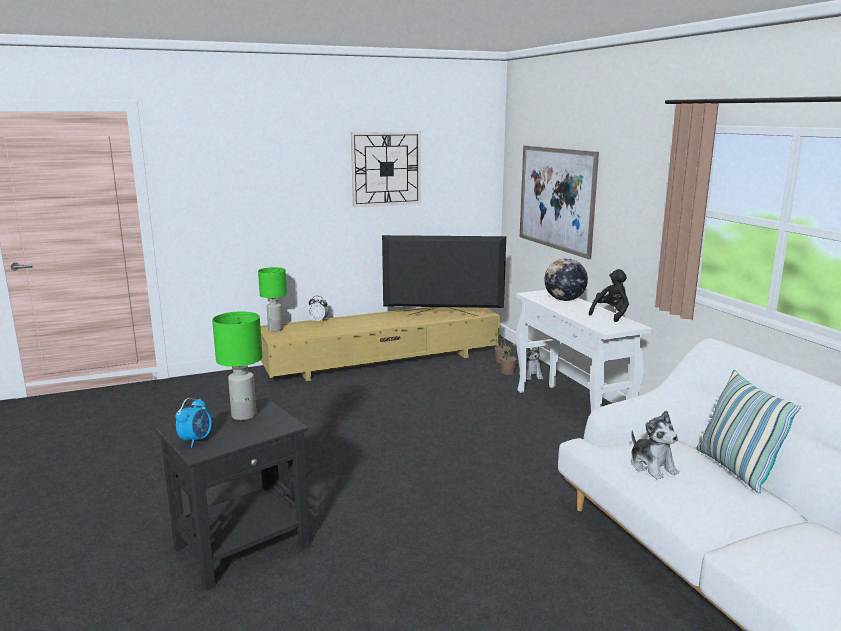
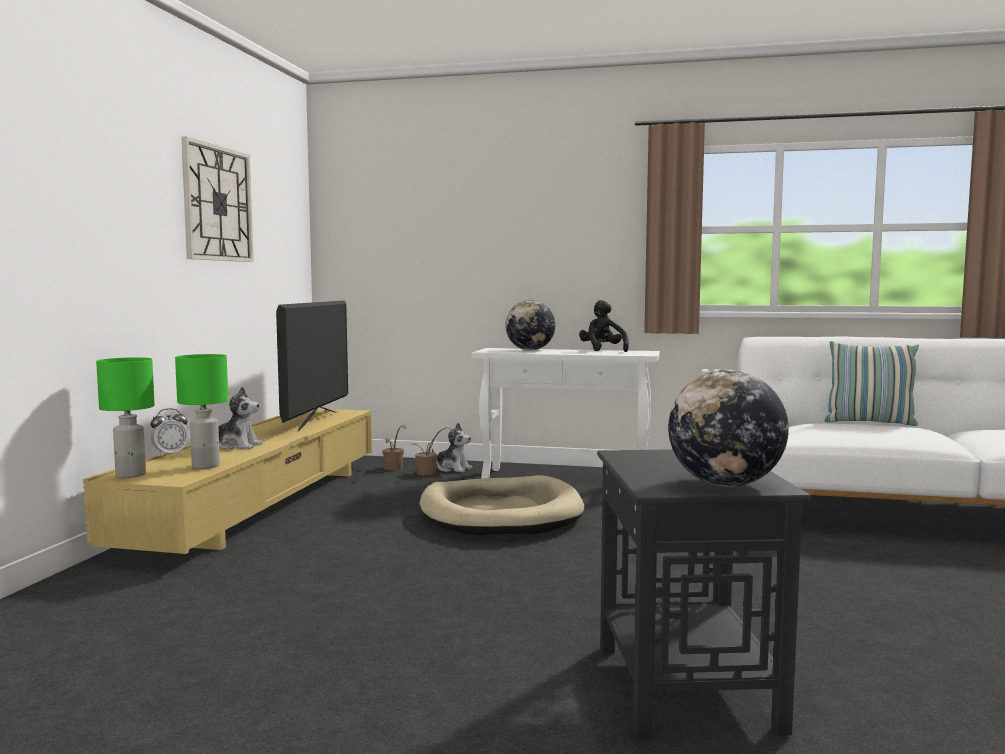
camera: 55 degrees left, 10 degrees down
(196, 440) = (725, 484): alarm clock -> globe
(244, 415) = (656, 461): green table lamp -> green table lamp (205, 466)
(443, 316) = (316, 421): television -> television turned 150 degrees clockwise
(457, 418) = (500, 513): none -> beige dog bed
(556, 198) = (437, 248): picture -> none
(652, 466) = (851, 432): plush toy -> plush toy (237, 446)

